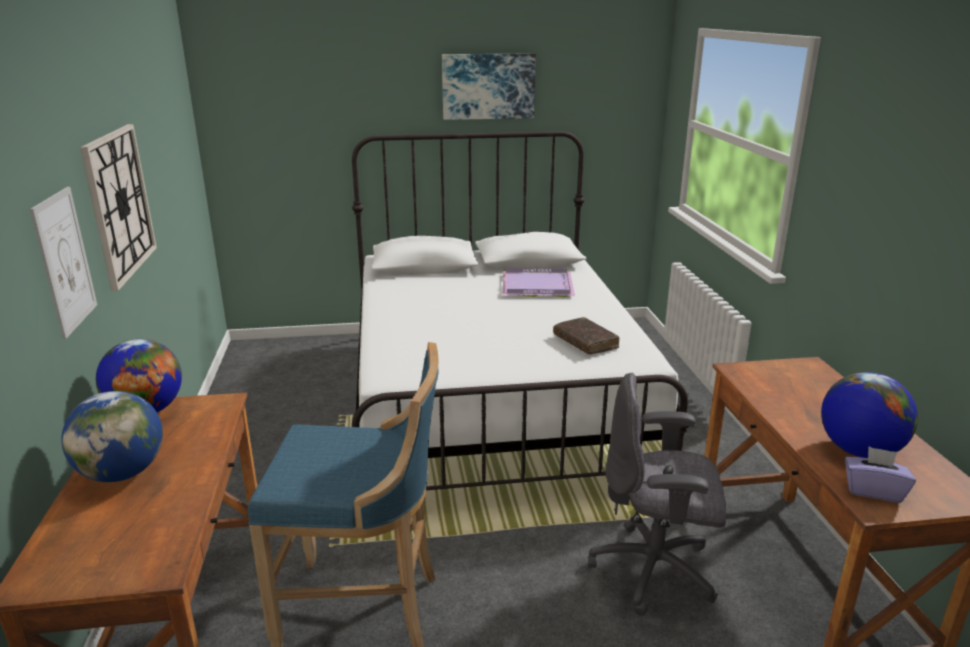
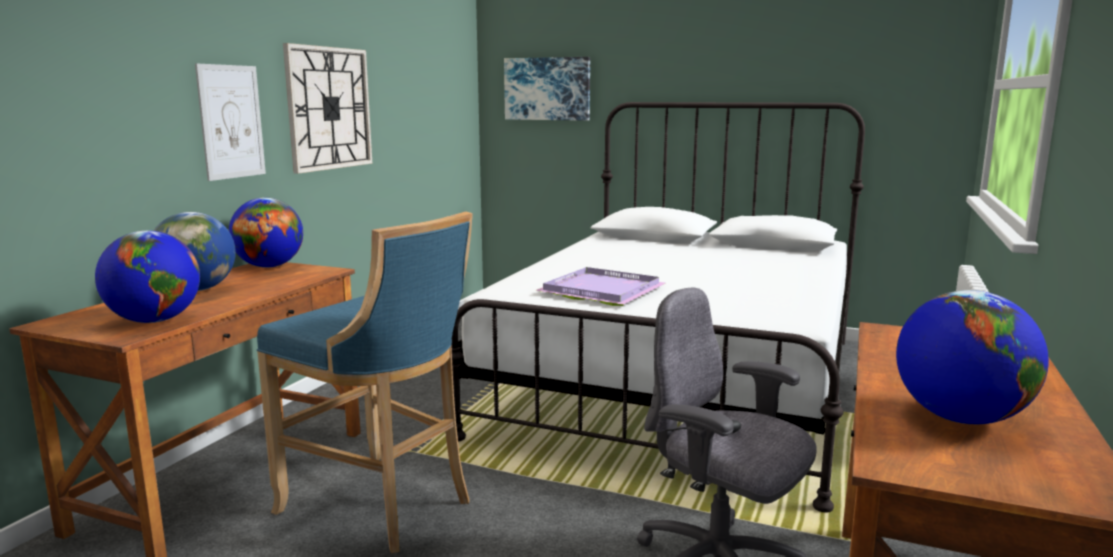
camera: 30 degrees right, 10 degrees down
(154, 537) = (154, 320): none -> globe
(488, 86) = (756, 53): picture -> picture (547, 89)
(536, 285) = (752, 259): purple tray -> purple tray (601, 290)
(585, 342) = (744, 301): brown book -> none
(873, 490) = (921, 452): purple tissue box -> none

